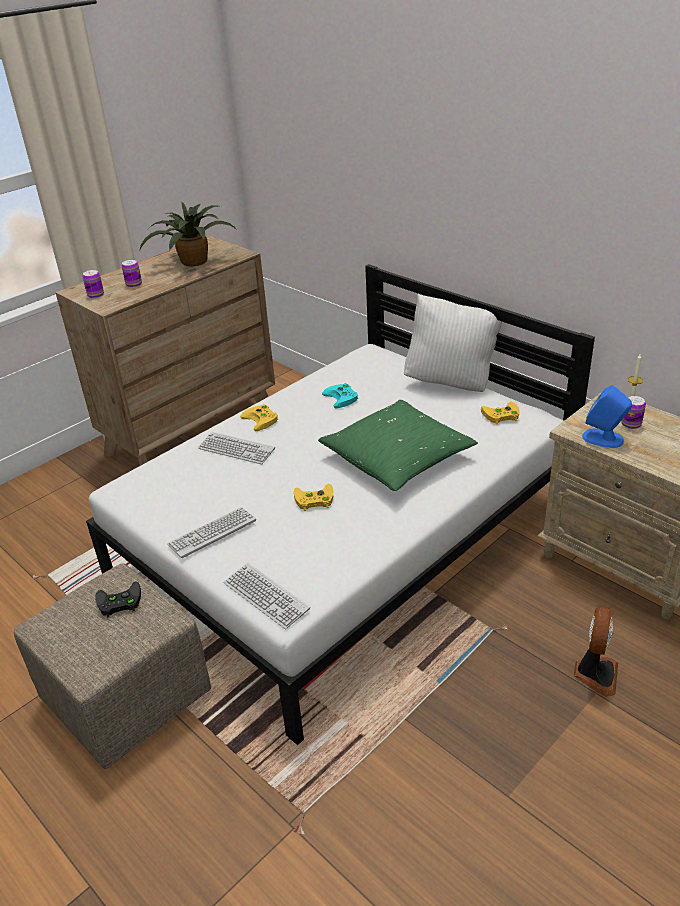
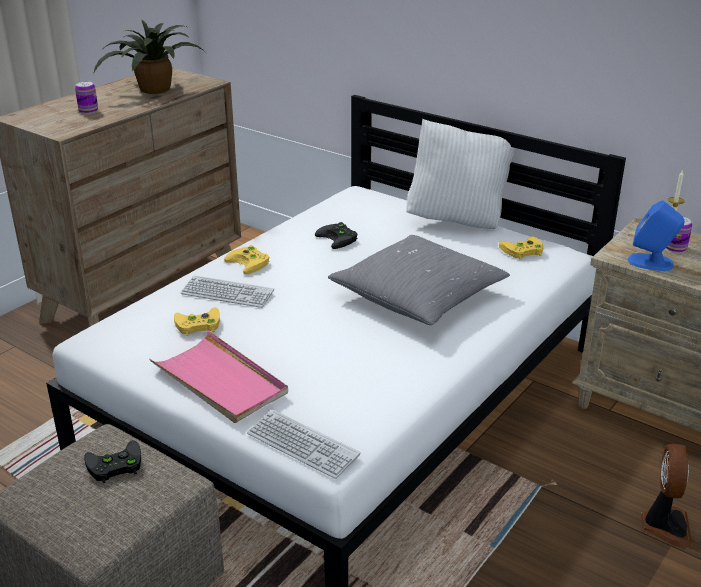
camera: 10 degrees left, 5 degrees down
(96, 295) = (44, 121): can -> none
(212, 533) = (220, 381): keyboard -> pink tray
(313, 500) = (332, 342): yellow game controller -> yellow game controller (196, 325)
(342, 398) = (339, 238): turquoise game controller -> black game controller
(397, 458) = (418, 296): green pillow -> grey pillow

